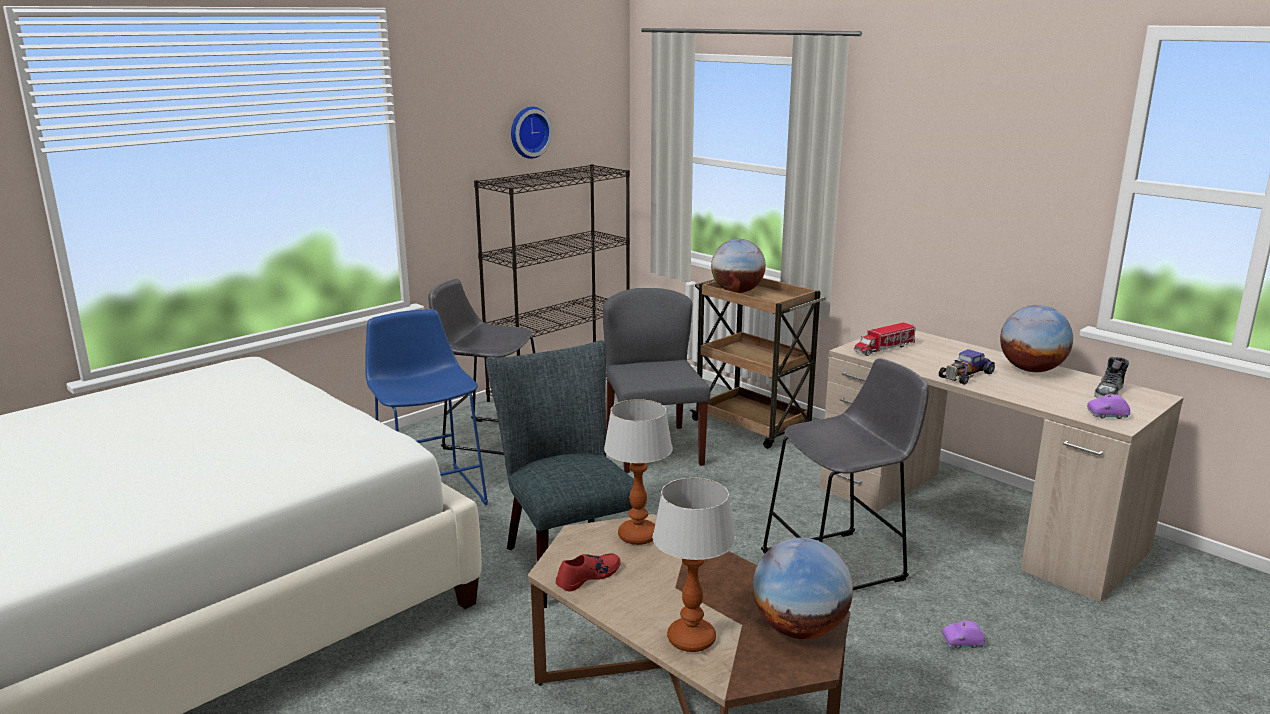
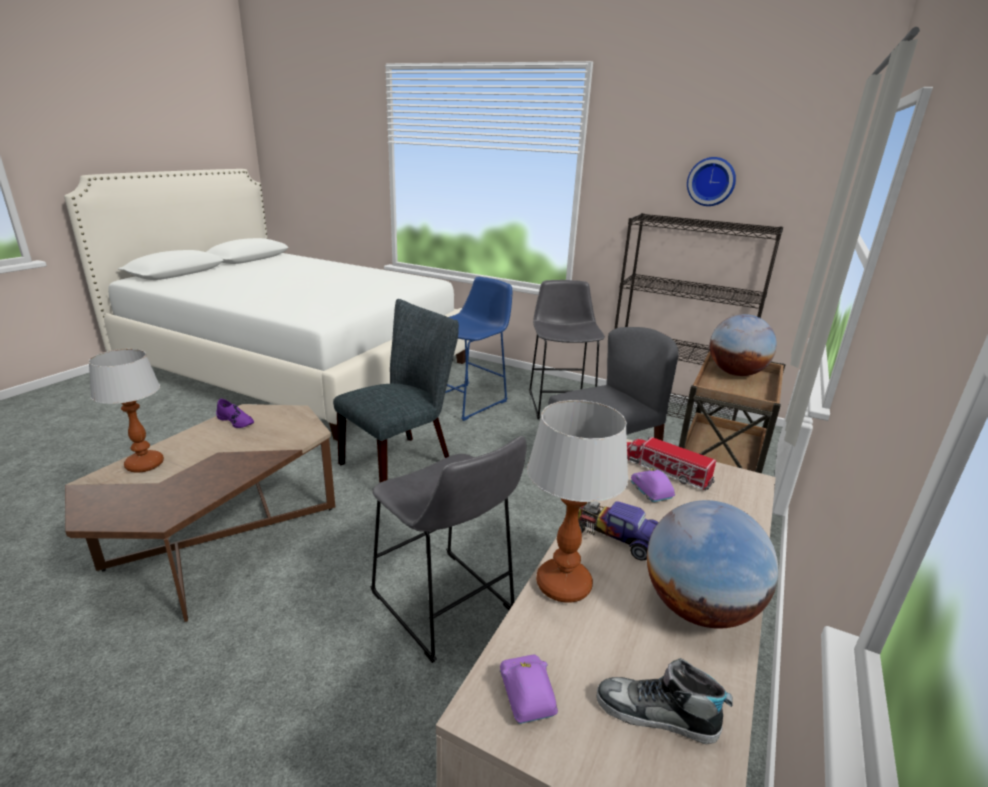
camera: 70 degrees right, 5 degrees up
(588, 577) = (236, 421): red shoe -> purple shoe
(638, 536) = (293, 430): table lamp -> table lamp (562, 585)
(799, 629) = (142, 508): globe -> none
(962, 643) = (314, 719): purple toy car -> purple toy car (650, 492)

